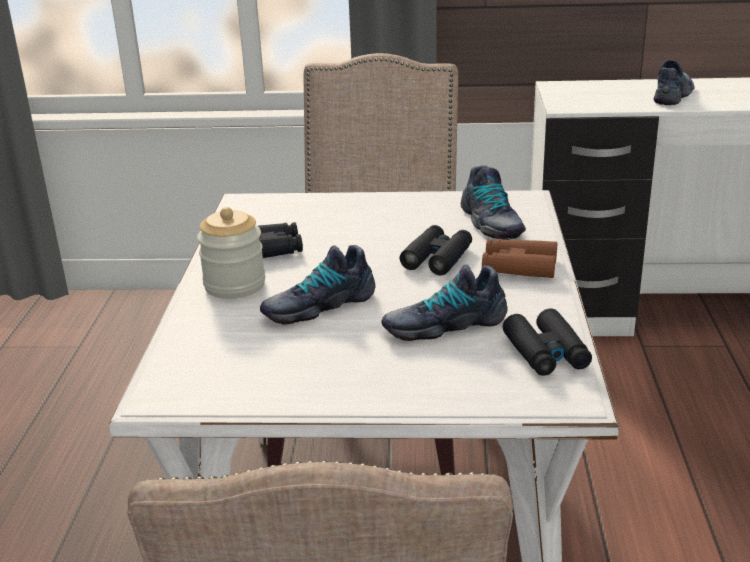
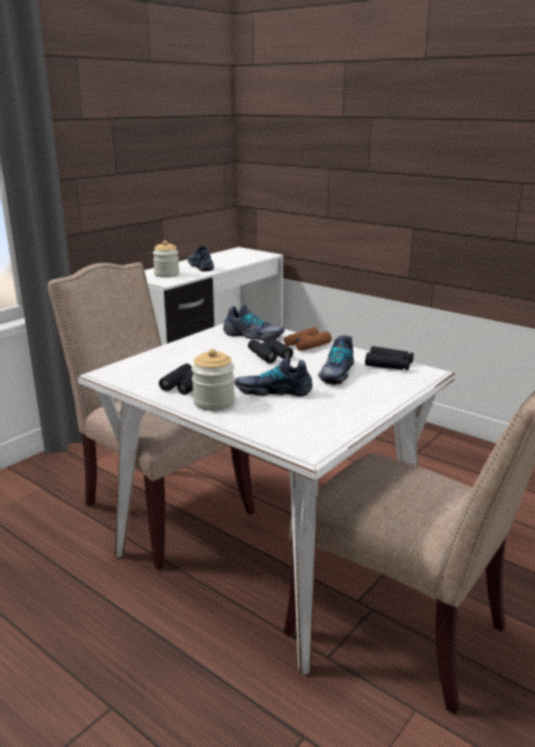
camera: 55 degrees left, 5 degrees down
(318, 305) = (273, 390): shoe -> shoe turned 90 degrees clockwise
(595, 95) = (166, 274): none -> jar

